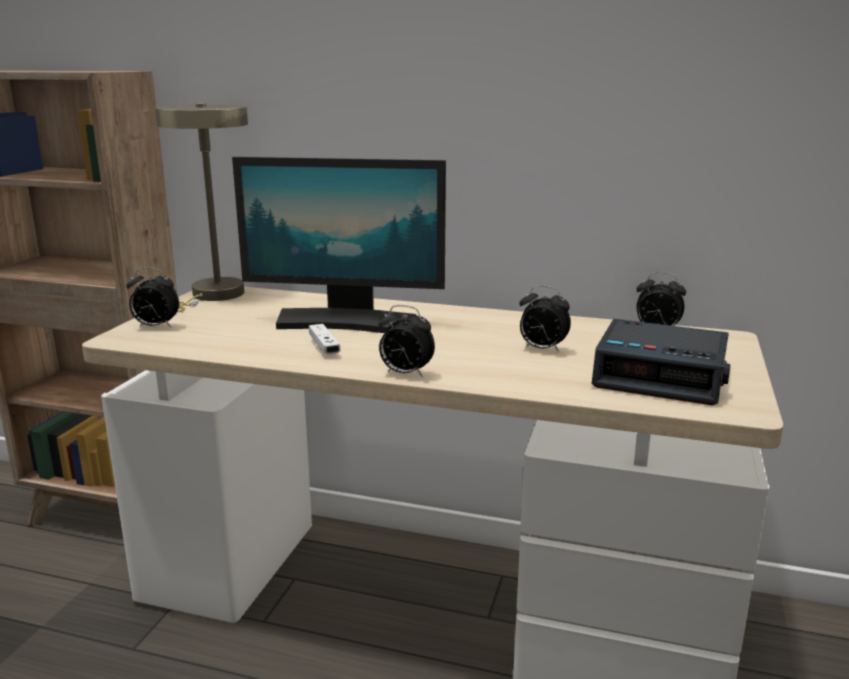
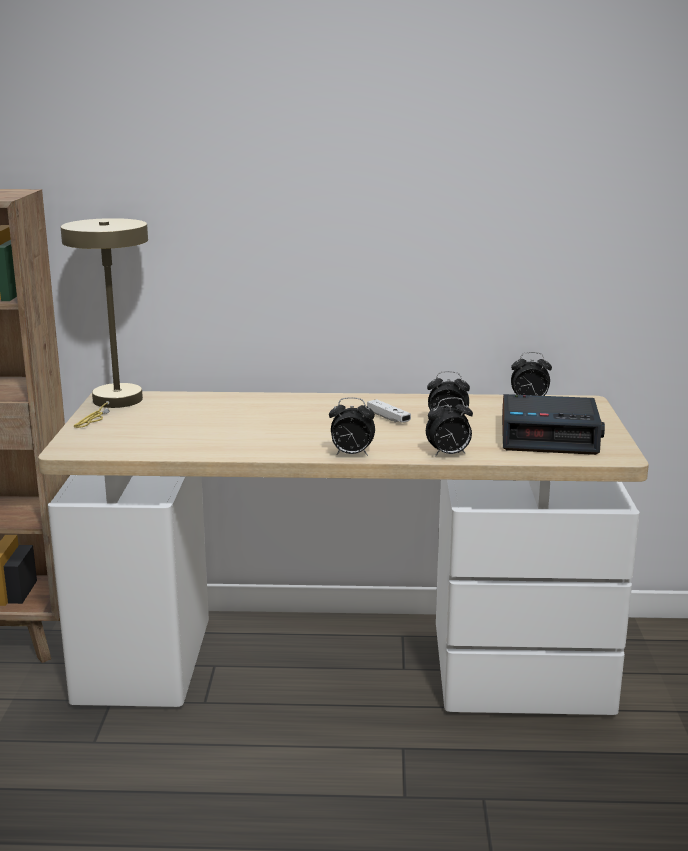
camera: 15 degrees left, 0 degrees up
(155, 327) = (91, 436): alarm clock -> alarm clock (448, 454)
(324, 347) = (265, 439): white game controller -> white game controller (388, 418)
(345, 321) = (263, 416): monitor -> none

